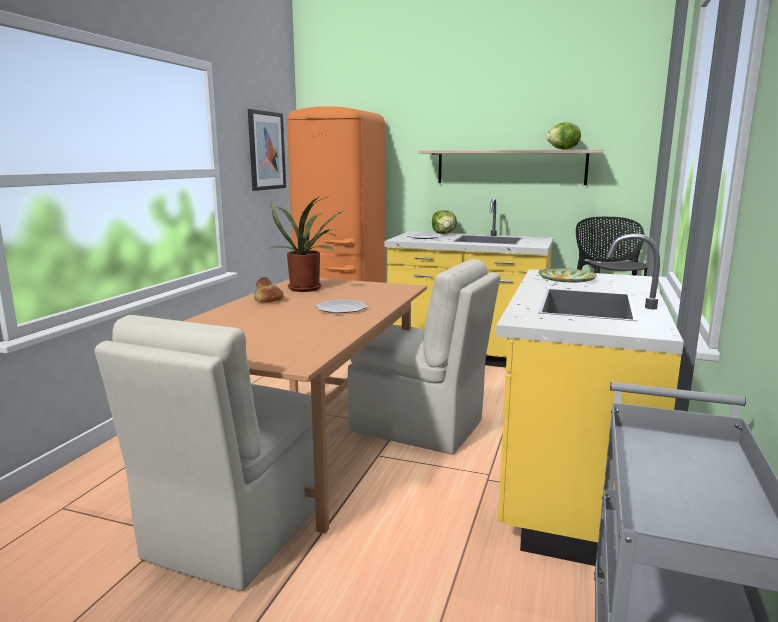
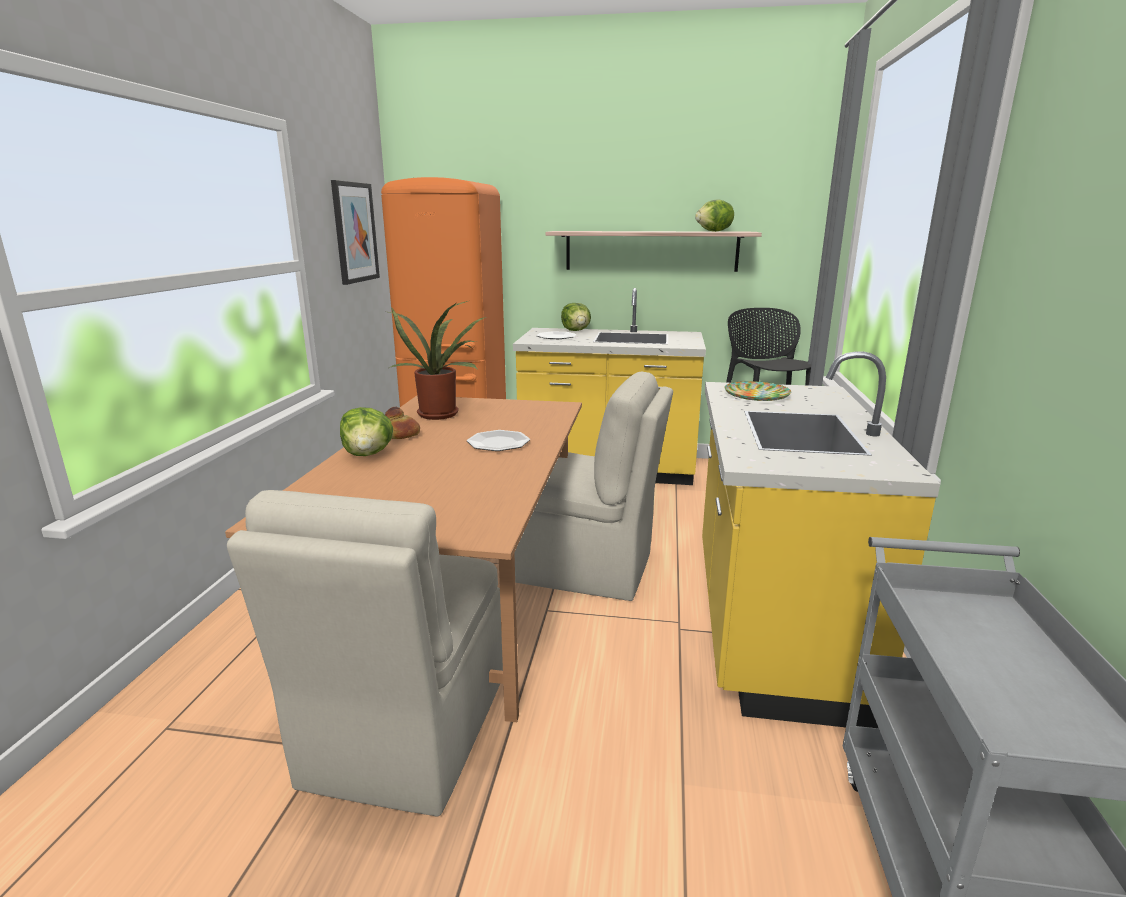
camera: 10 degrees left, 5 degrees up
(236, 311) = (368, 454): none -> lettuce

